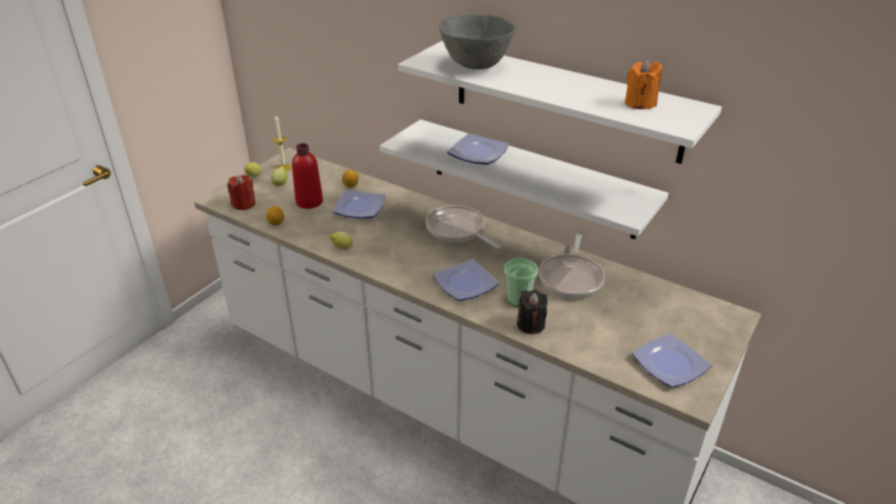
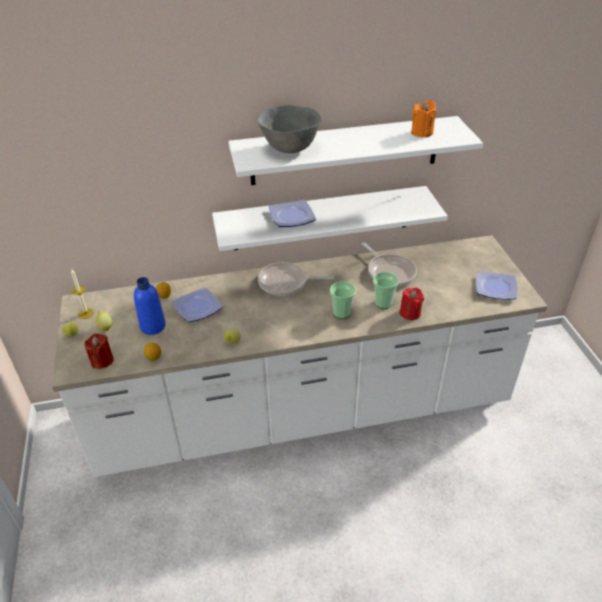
camera: 45 degrees left, 5 degrees up
(309, 202) = (153, 326): red bottle -> blue bottle
(465, 283) = (341, 313): plate -> cup
(530, 324) = (410, 313): black candle -> red candle

